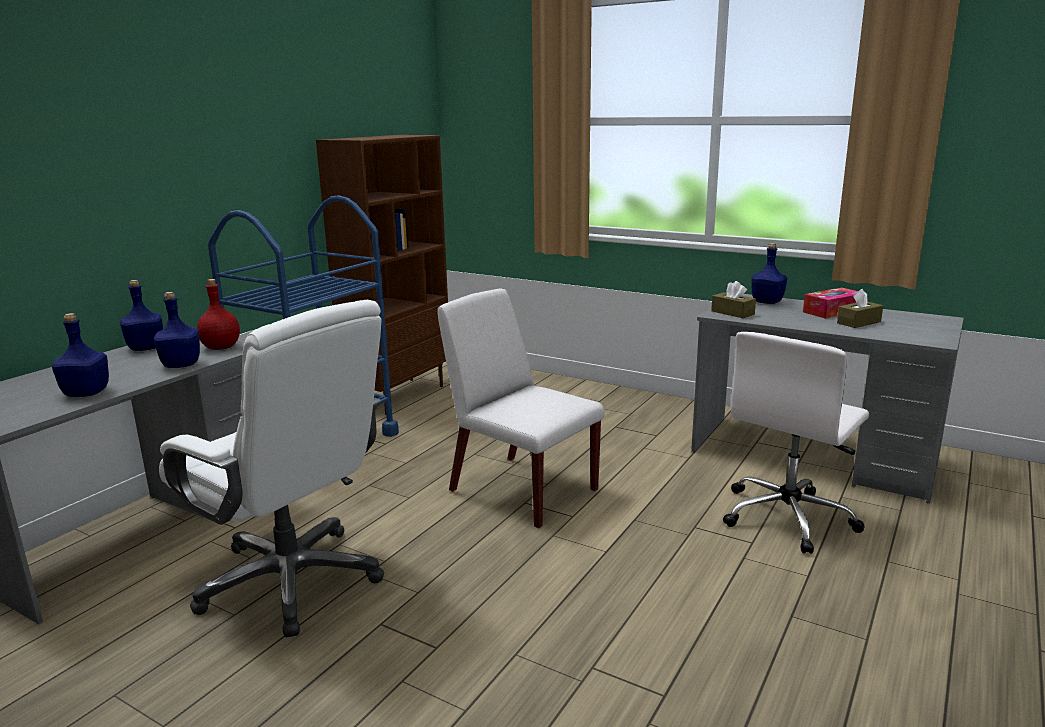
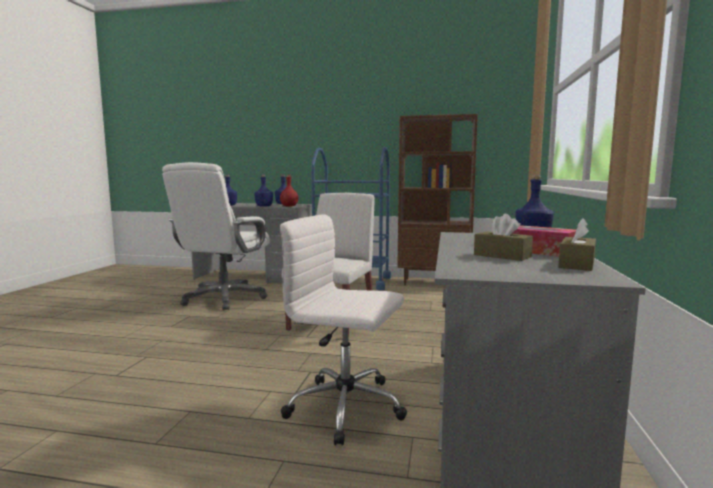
camera: 70 degrees right, 10 degrees down
(732, 313) = (468, 235): brown tissue box -> brown tissue box (576, 264)

